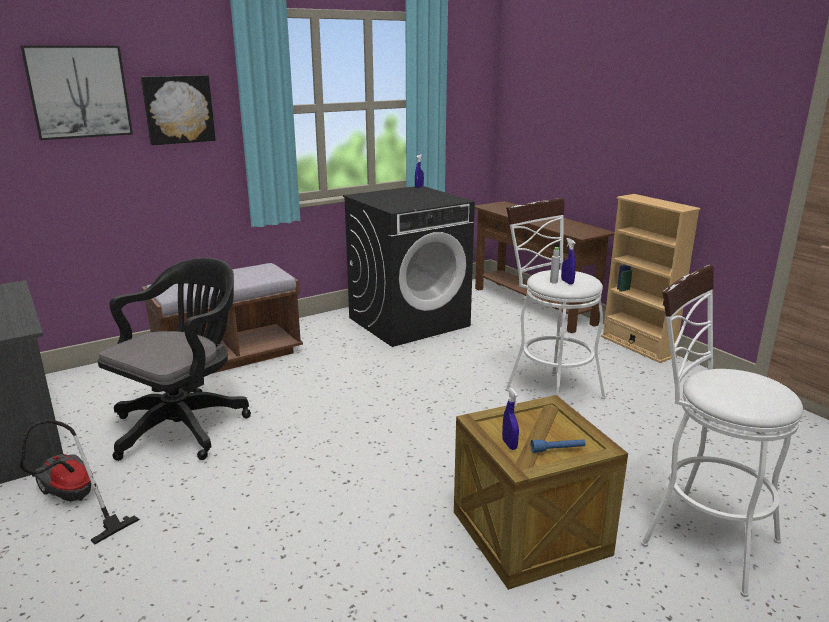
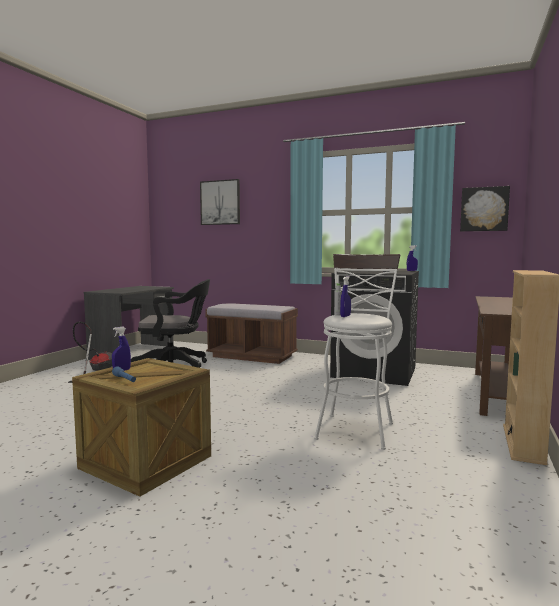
camera: 55 degrees right, 15 degrees down
(178, 109) = (263, 211): picture -> picture (484, 209)
(698, 537) = (196, 531): white stool -> none

